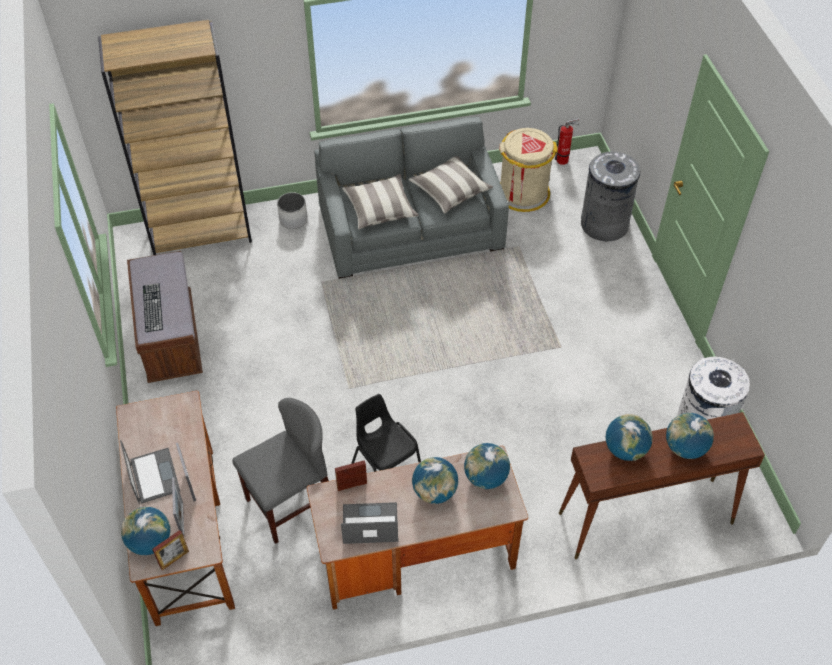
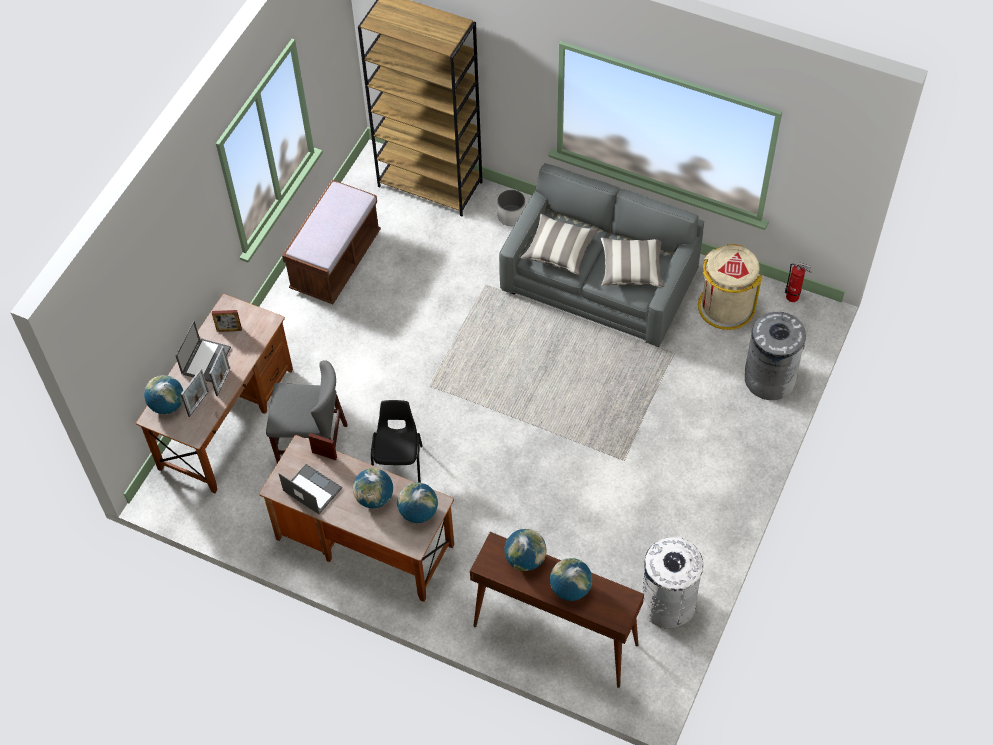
camera: 40 degrees right, 5 degrees up
(152, 307) = (316, 231): keyboard -> none
(174, 559) = (172, 427): picture frame -> picture frame (229, 329)

